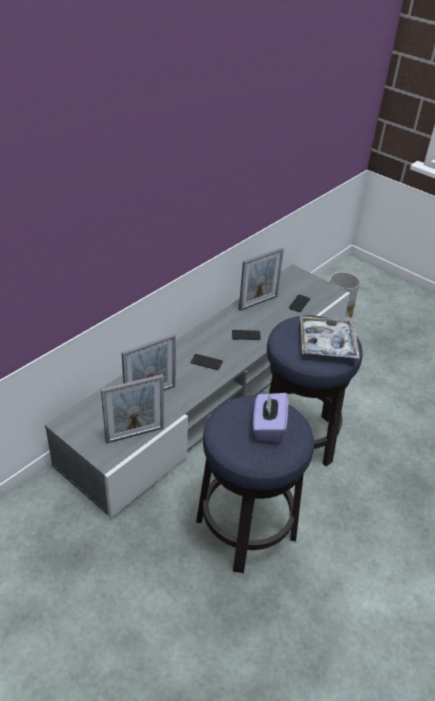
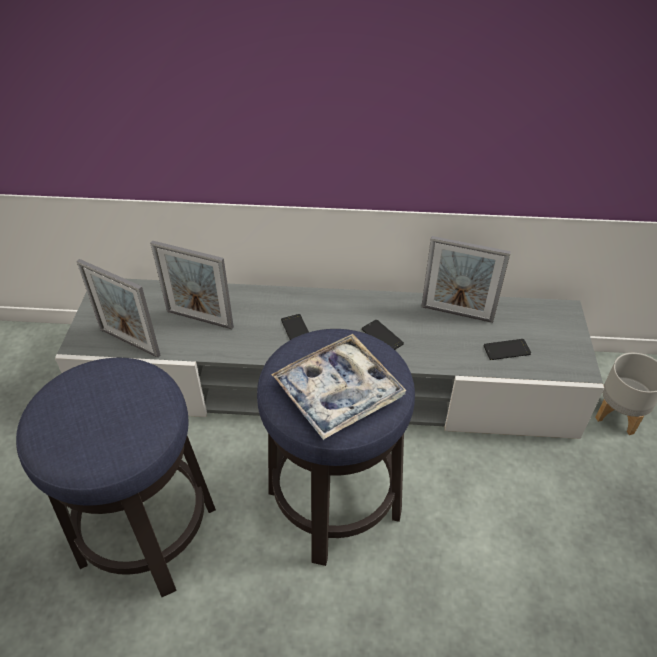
camera: 55 degrees right, 5 degrees up
(268, 427) = (107, 417): purple tissue box -> none

